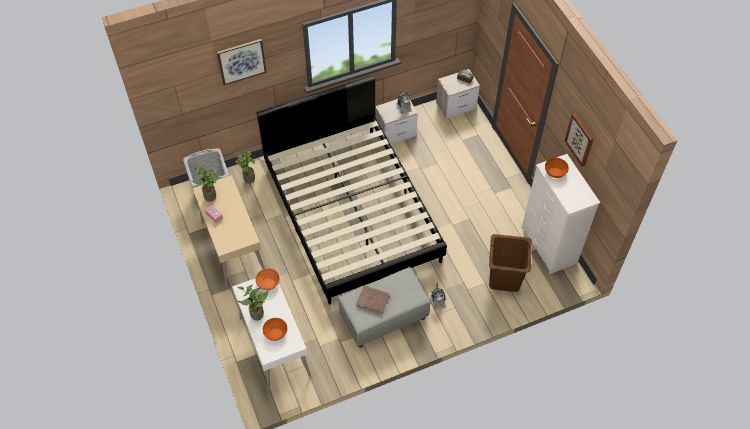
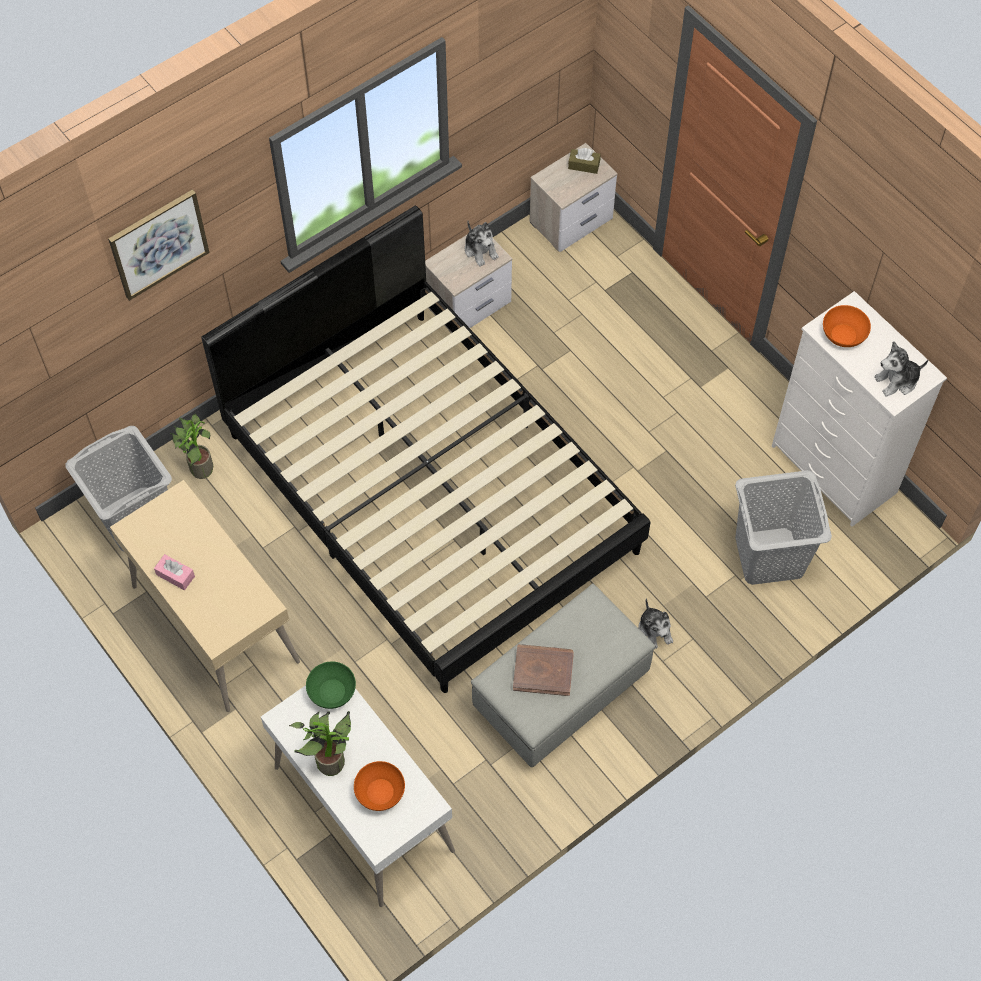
camera: 15 degrees left, 5 degrees up
(211, 195) = (154, 533): potted plant -> none
(268, 283) = (332, 692): orange bowl -> green bowl
(504, 278) = (769, 556): brown laundry basket -> grey laundry basket
(575, 198) = (897, 381): none -> plush toy
(580, 139) = (885, 262): picture -> none

